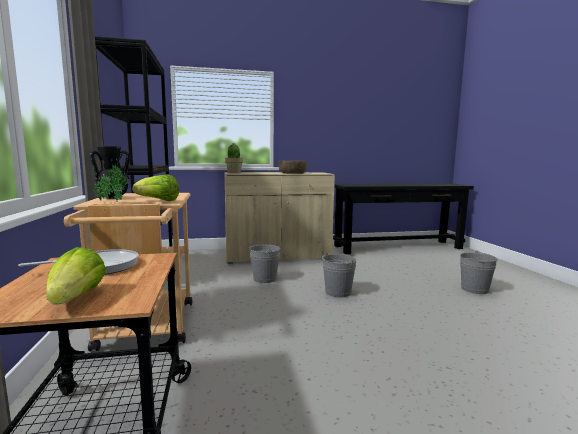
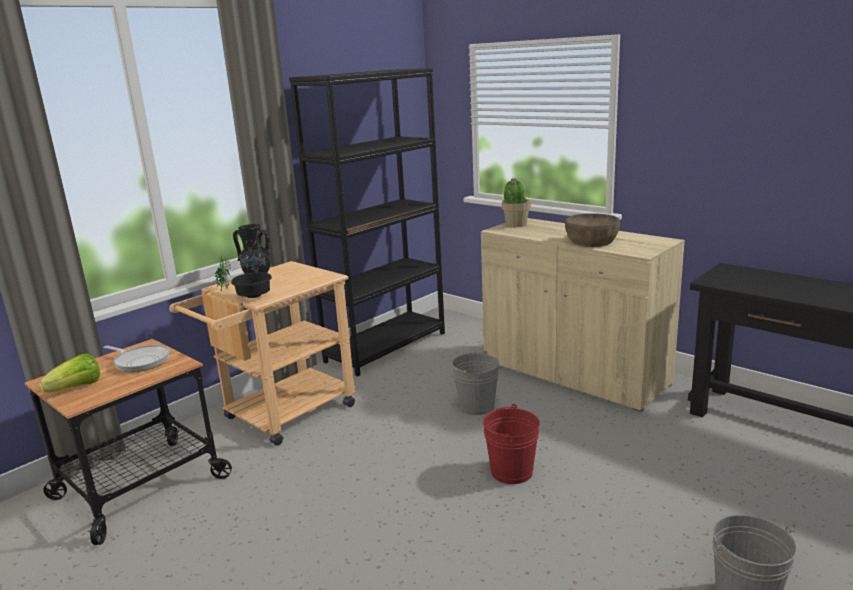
camera: 55 degrees right, 10 degrees up
(158, 201) = (253, 296): lettuce -> black bowl
(338, 292) = (511, 471): grey bucket -> red bucket

